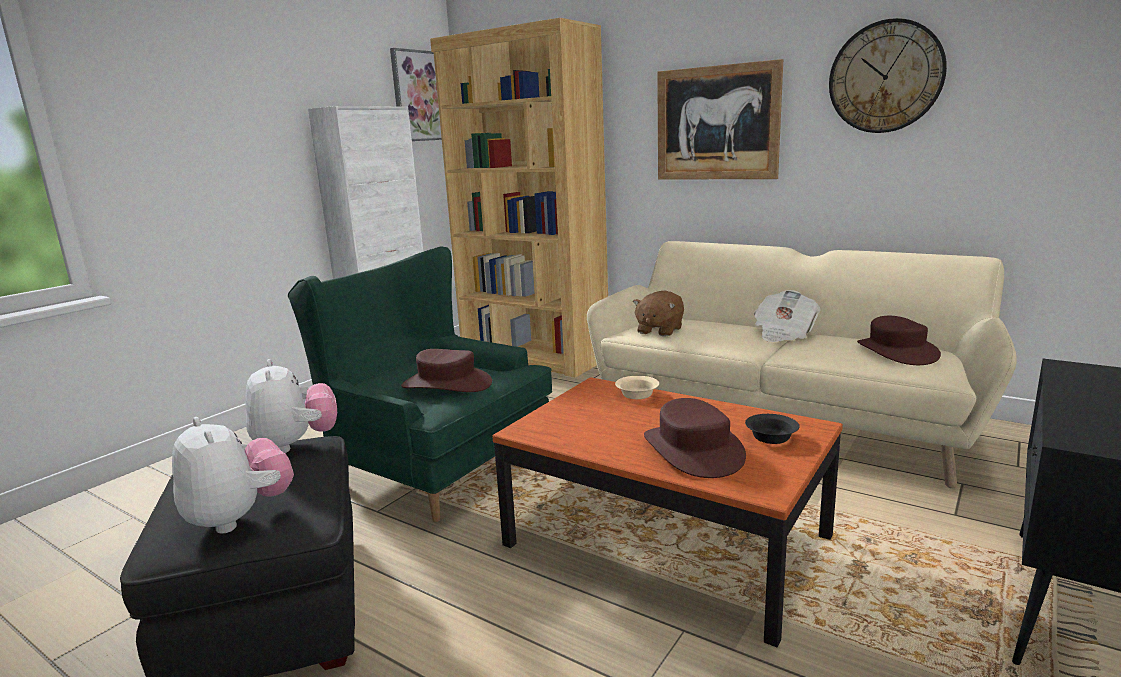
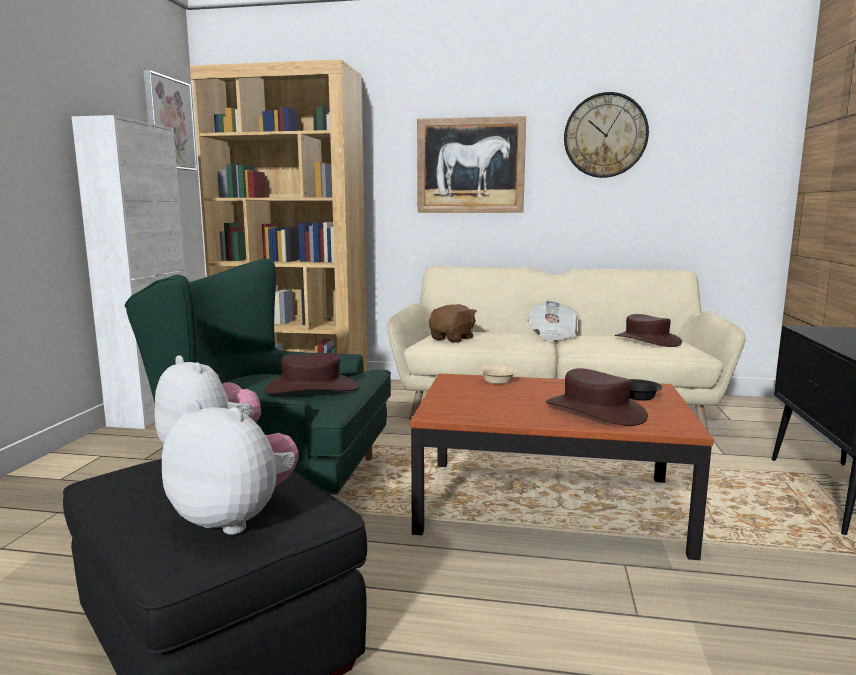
camera: 25 degrees left, 5 degrees down
(659, 330) = (452, 339): brown plush toy -> brown plush toy turned 150 degrees counterclockwise

